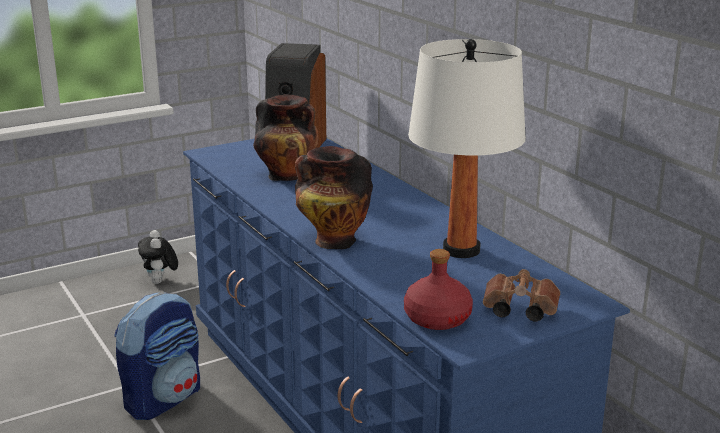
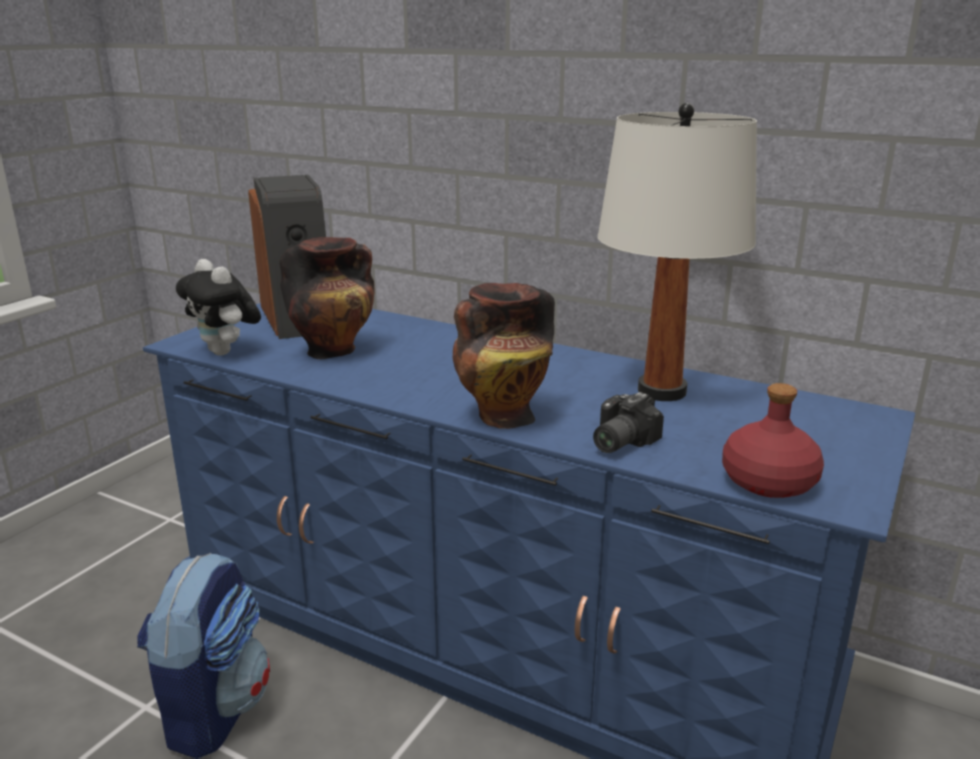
camera: 30 degrees left, 0 degrees up
(160, 282) = (84, 543): plush toy -> plush toy (226, 352)
(380, 272) = (617, 441): none -> camera
(517, 310) = (828, 445): brown binoculars -> none

